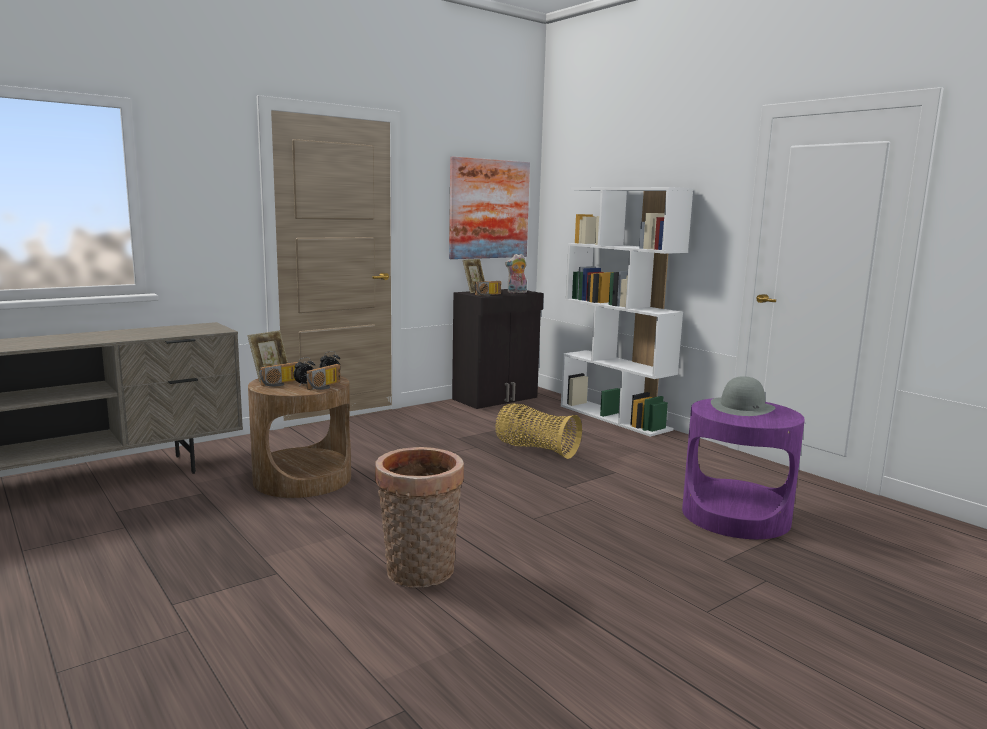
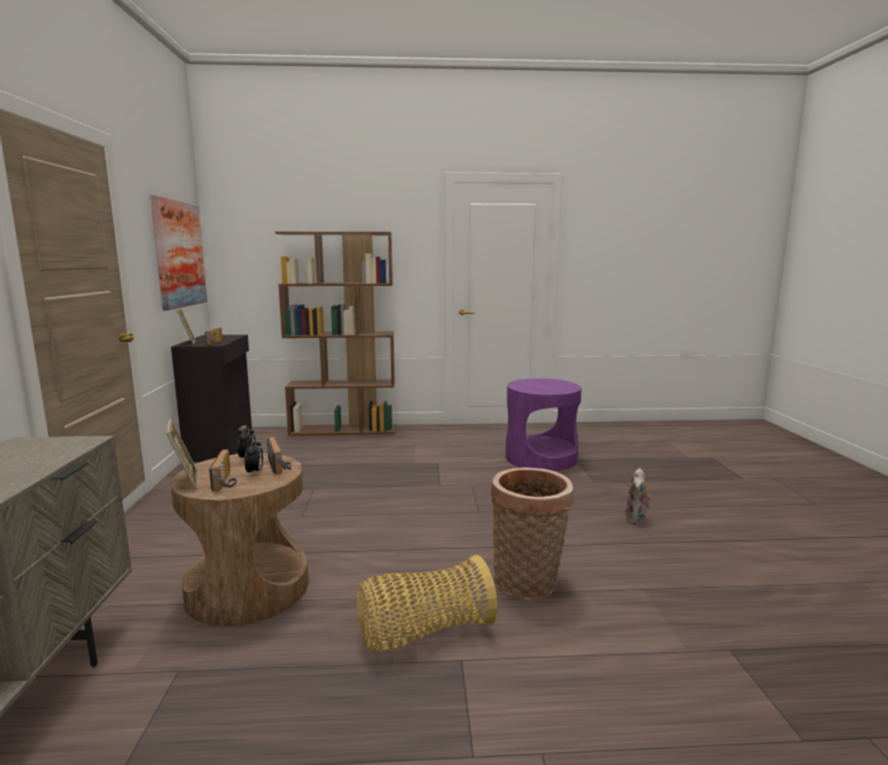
camera: 55 degrees left, 0 degrees up
(516, 293) = (228, 337): plush toy -> plush toy (636, 519)
(535, 449) = (357, 471): basket -> basket (423, 633)
(615, 417) = (344, 430): white bookcase -> brown bookcase
(742, 407) = (535, 384): grey hat -> none

